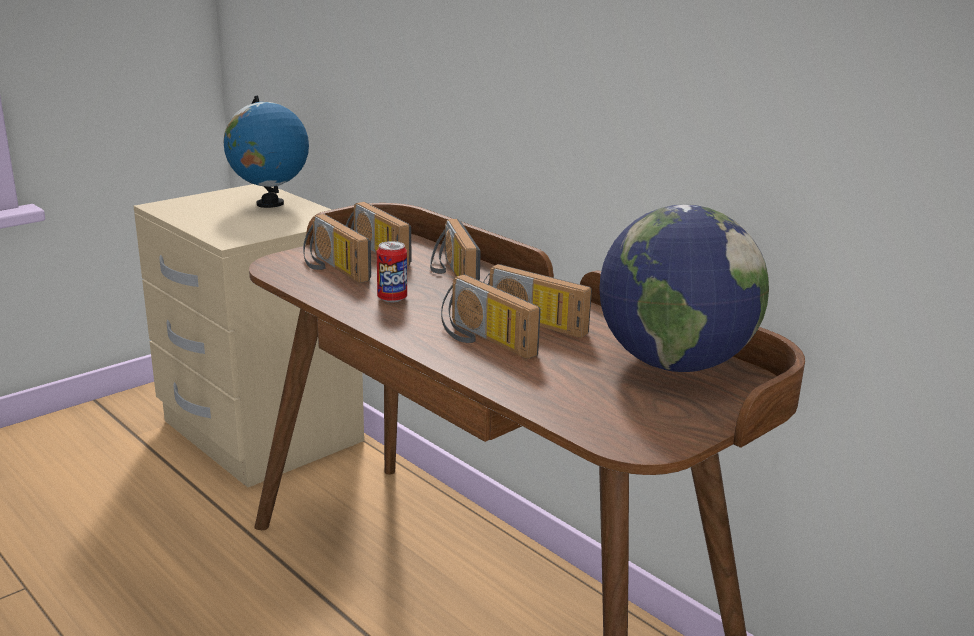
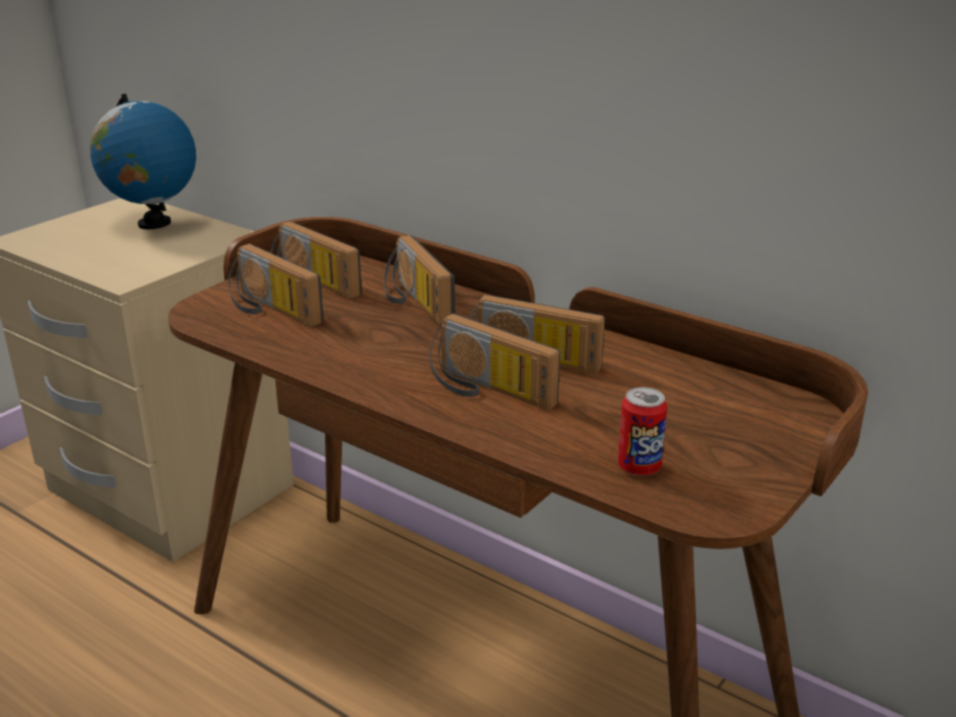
camera: 10 degrees left, 5 degrees up
(392, 298) = (358, 344): can -> can (639, 467)
(674, 363) = (710, 396): globe -> none

